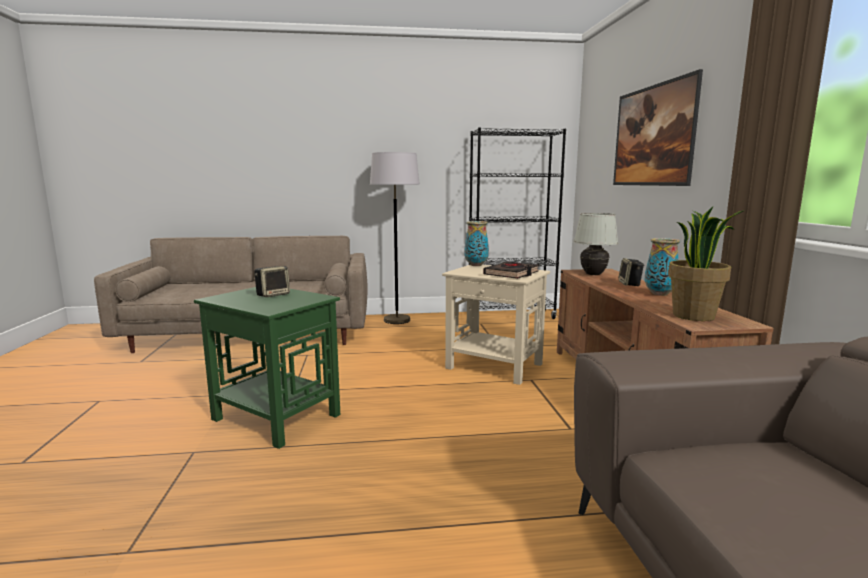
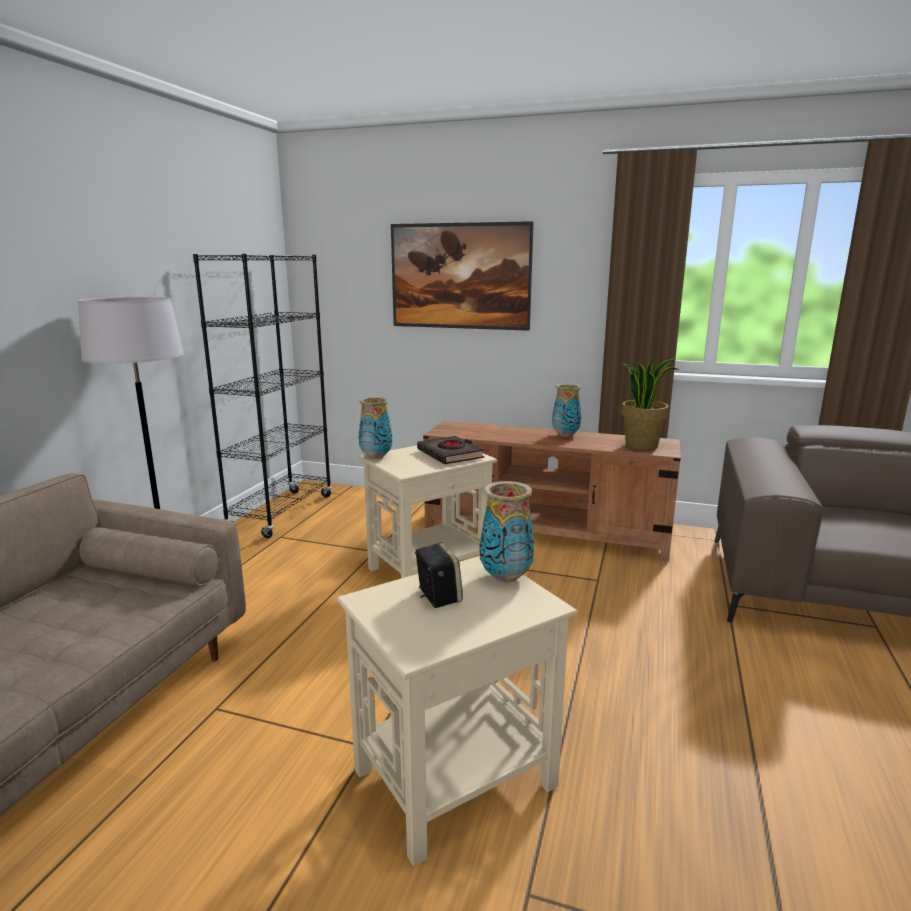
camera: 65 degrees left, 5 degrees up
(275, 416) = (452, 779): green side table -> beige side table
(304, 301) = (506, 577): none -> vase
(593, 274) = (465, 432): white table lamp -> none
(630, 284) = (519, 432): speaker -> none

